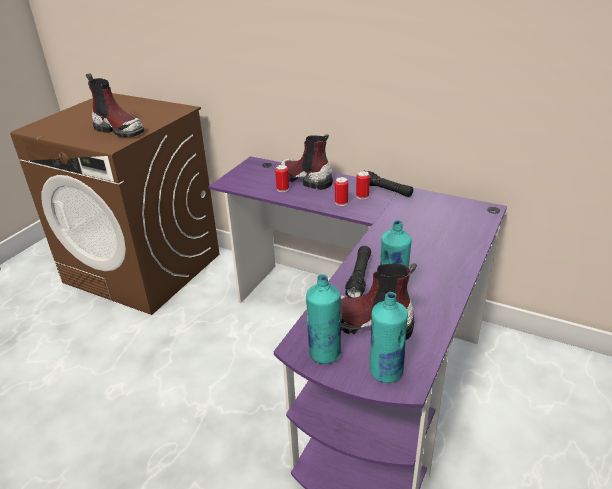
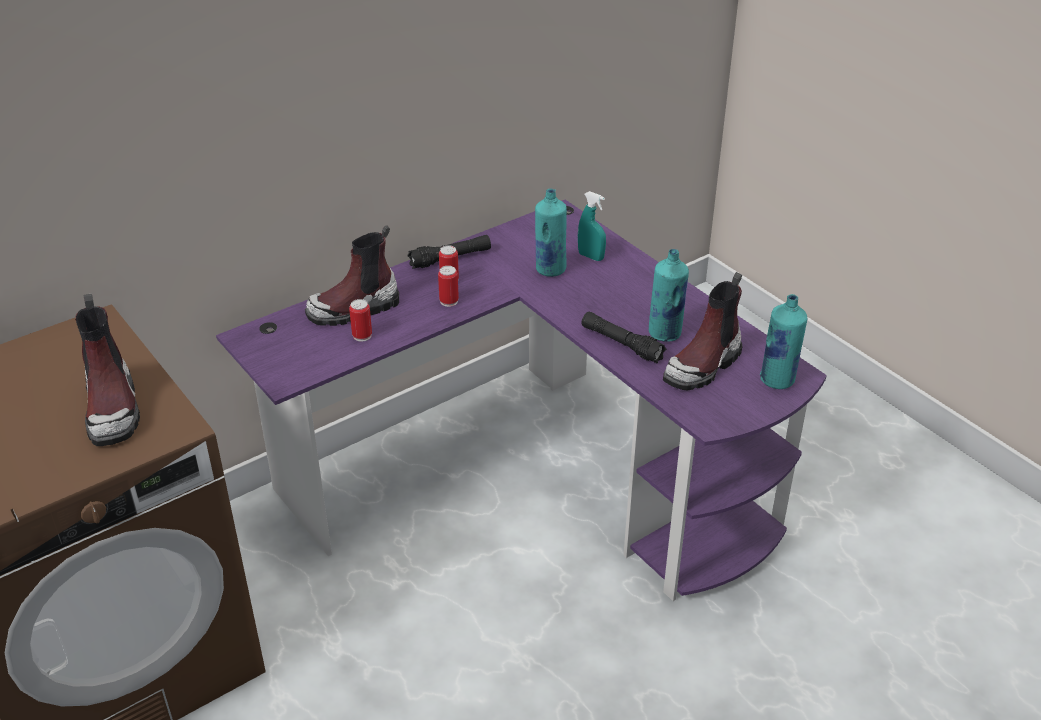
camera: 65 degrees left, 5 degrees up
(119, 130) = (113, 409): boot -> boot turned 105 degrees clockwise
(324, 353) = (730, 408): turquoise bottle -> turquoise bottle (550, 269)
(450, 235) = (591, 256): none -> turquoise spray bottle

